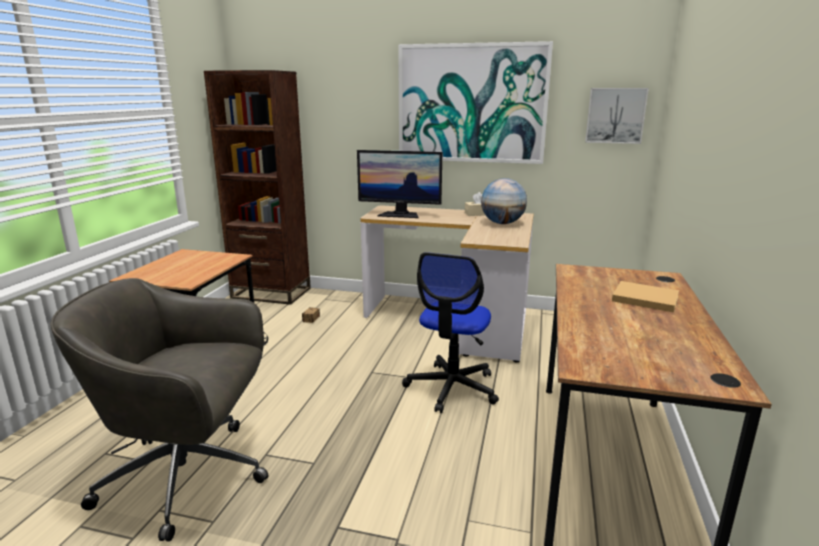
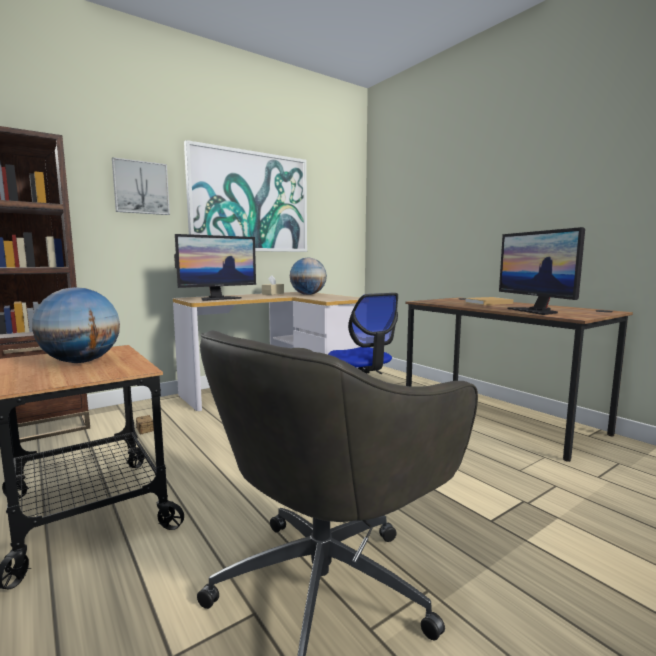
camera: 50 degrees left, 10 degrees down
(192, 265) = (81, 362): none -> globe
(604, 337) = (535, 311): none -> monitor
(615, 115) = (342, 217): picture -> picture (141, 188)

